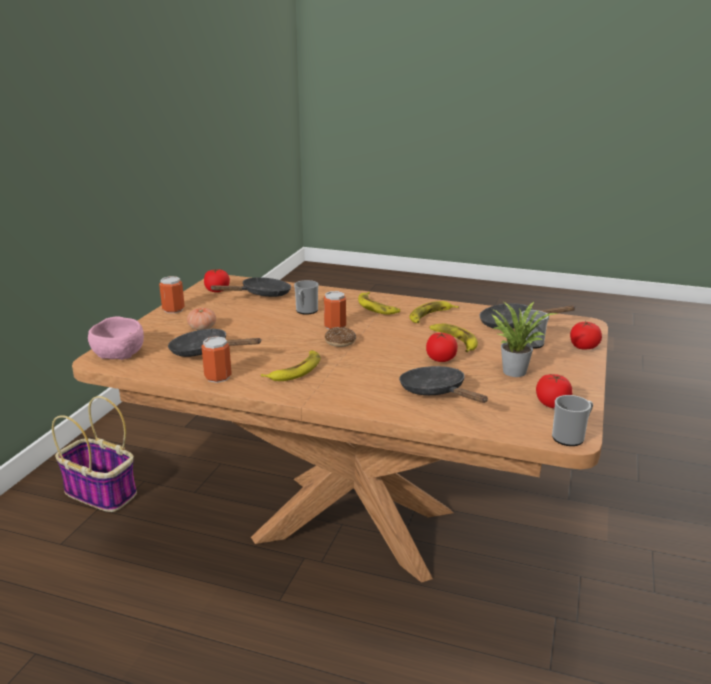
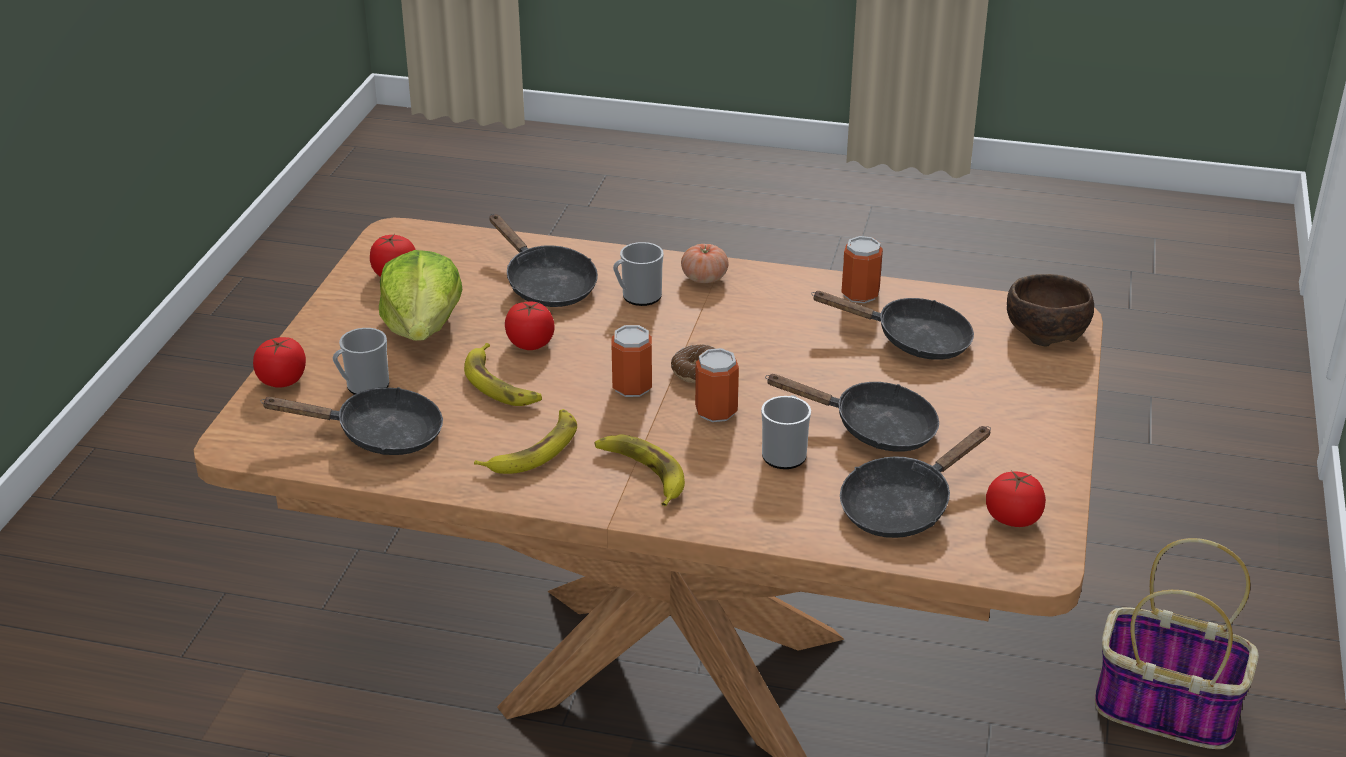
camera: 175 degrees right, 10 degrees up
(119, 354) = (1045, 329): pink bowl -> brown bowl
(173, 309) = (1052, 444): can -> can (632, 387)
(202, 328) = (956, 393): tomato -> tomato (704, 278)
(256, 317) = (873, 428): none -> black frying pan
(295, 370) = (752, 311): banana -> none
(513, 370) = (423, 327): potted plant -> lettuce
(571, 437) = (395, 233): mug -> mug (637, 297)

